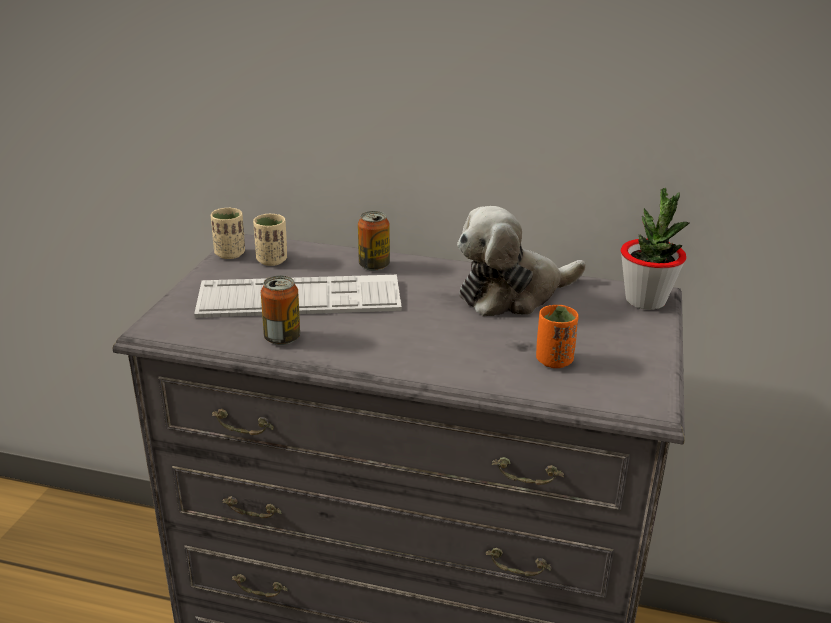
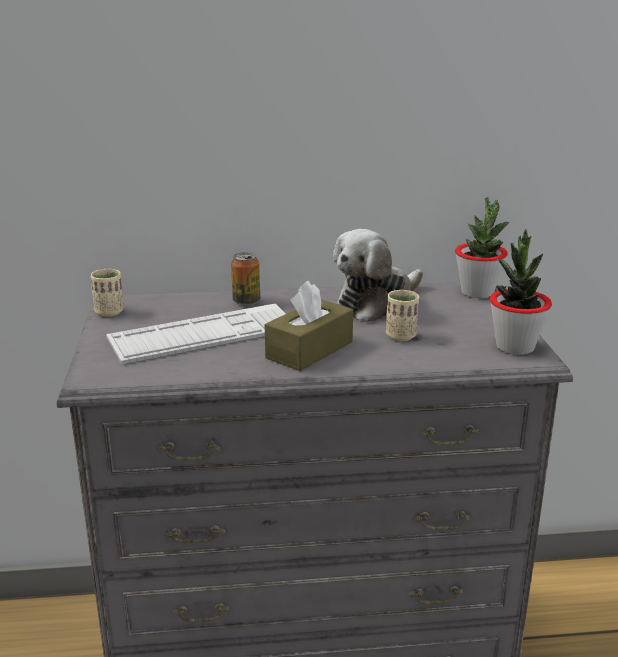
camera: 20 degrees left, 5 degrees down
(272, 260) = (153, 311): beige cup -> beige cup (401, 336)
(282, 338) = (215, 365): can -> none
(393, 339) = (309, 350): none -> brown tissue box
(554, 360) = (446, 342): orange cup -> none
(633, 384) = (515, 347): none -> potted plant

